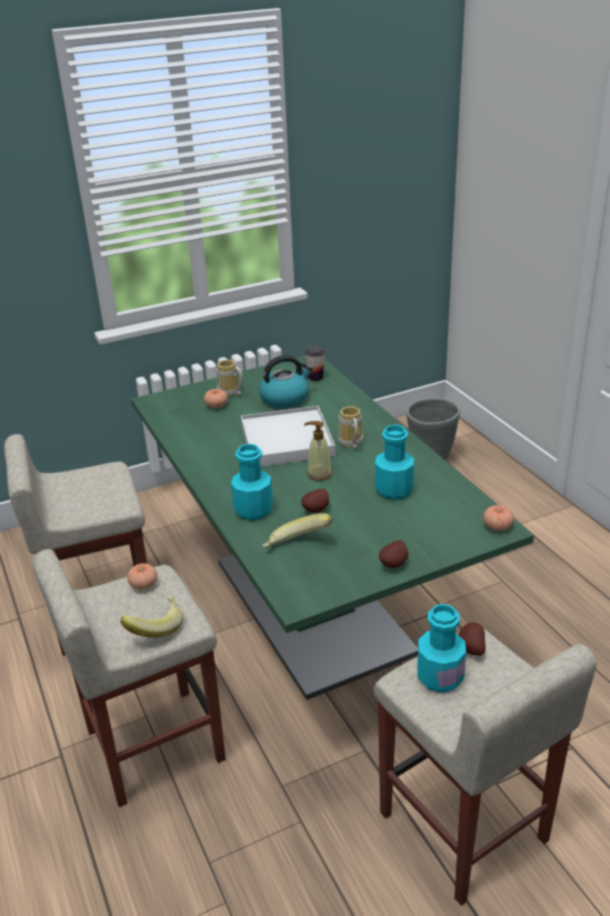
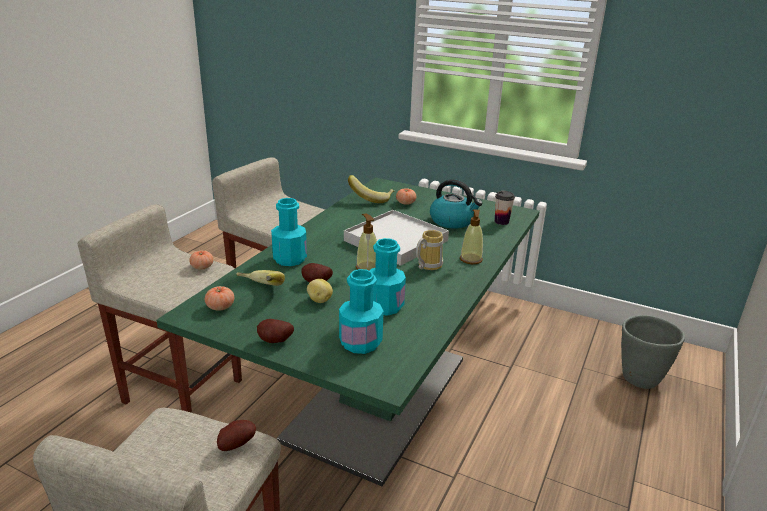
camera: 50 degrees right, 5 degrees down
(155, 627) = (159, 288): banana -> banana (371, 199)
(230, 393) = (429, 202): mug -> none
(349, 519) = (319, 300): none -> potato
(363, 419) = (471, 259): none -> soap dispenser
(440, 677) = (184, 439): turquoise bottle -> turquoise bottle (360, 342)
(497, 526) = (389, 379): tomato -> tomato (220, 307)

